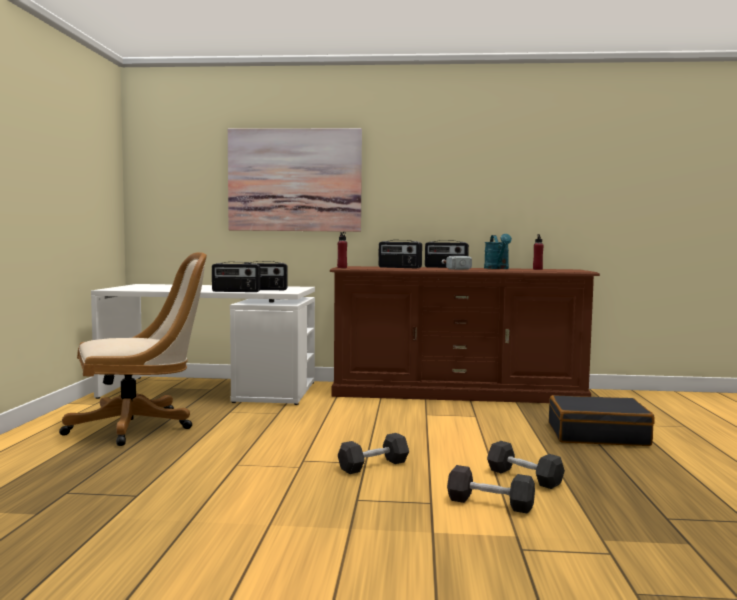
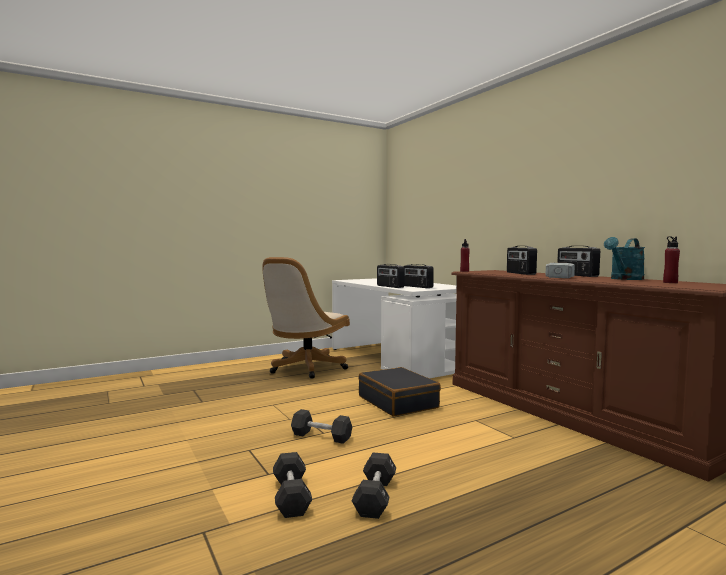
camera: 55 degrees right, 0 degrees up
(139, 426) = (305, 369): office chair -> office chair turned 90 degrees clockwise
(294, 180) = (469, 195): picture -> none
(597, 434) = (586, 509): black suitcase -> black suitcase (398, 402)

